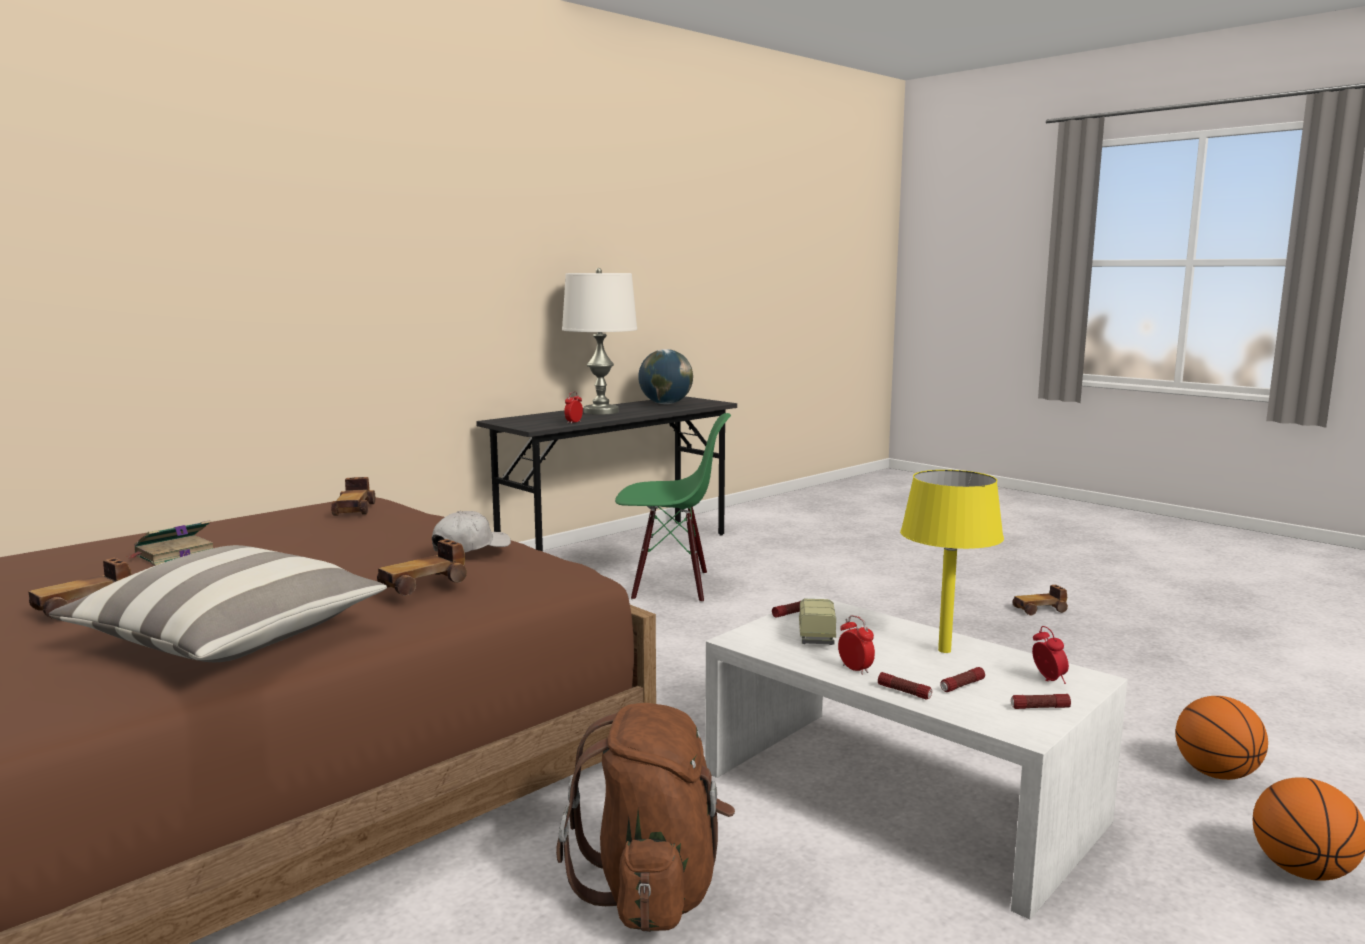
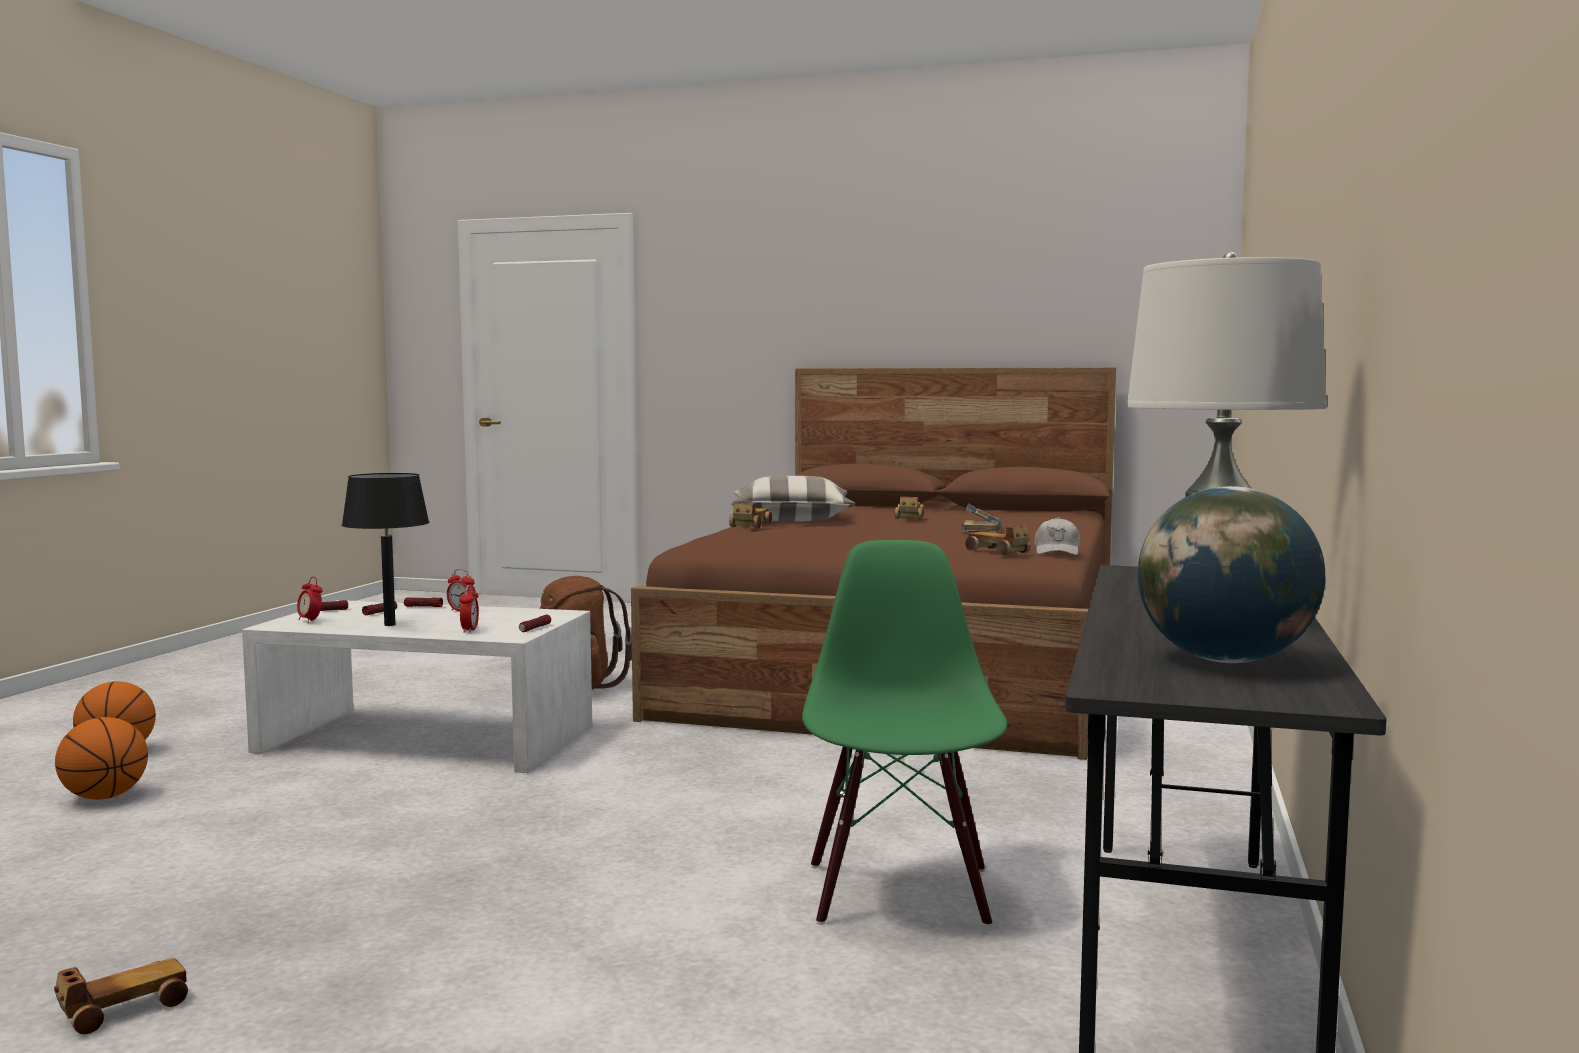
camera: 150 degrees right, 5 degrees down
(470, 547) = (781, 535): white cap -> white cap (1057, 551)
(573, 422) = (1124, 584): alarm clock -> alarm clock (470, 630)
(670, 586) = (900, 894): green chair -> green chair turned 120 degrees clockwise
(816, 633) = (503, 621): toy truck -> none
(945, 650) = (389, 625): yellow table lamp -> black table lamp

